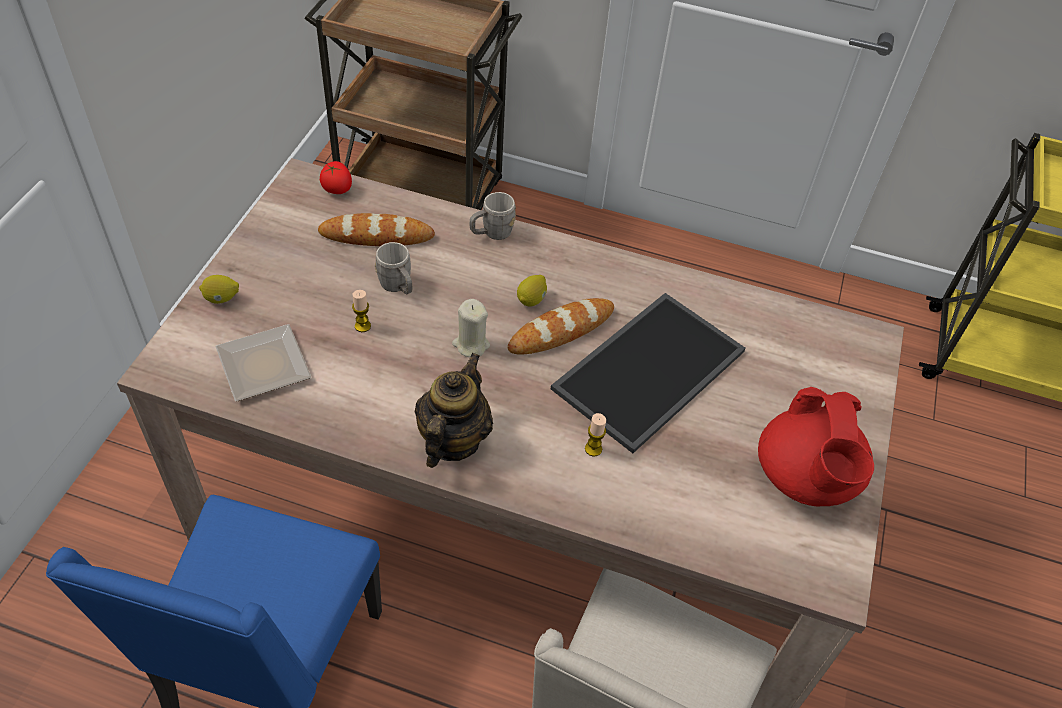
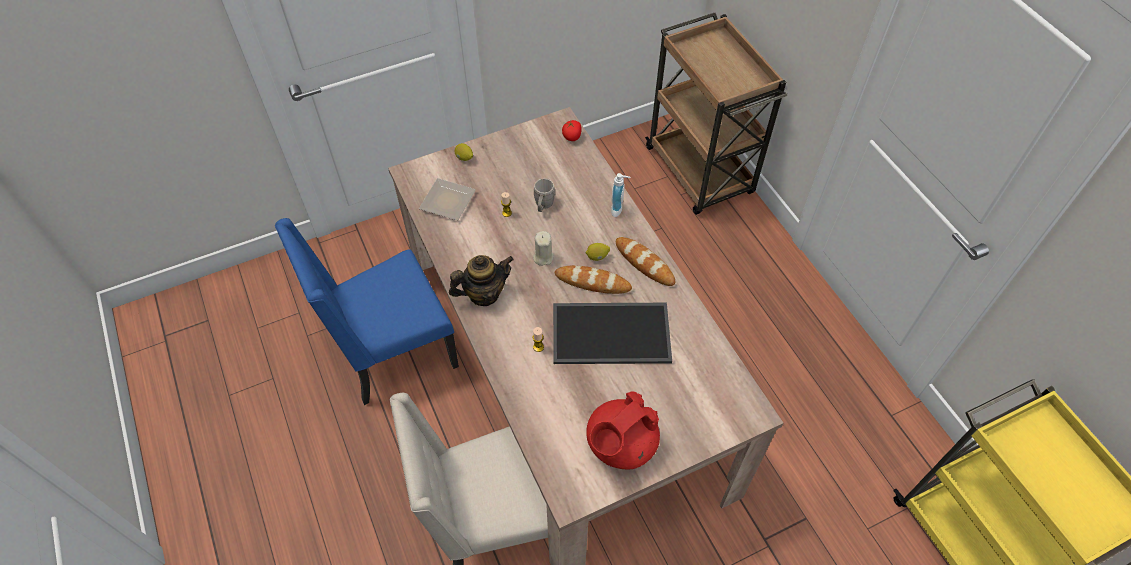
camera: 50 degrees right, 5 degrees up
(376, 235) = (563, 173): bread -> bread (644, 263)
(491, 233) = (619, 209): grey mug -> soap dispenser

